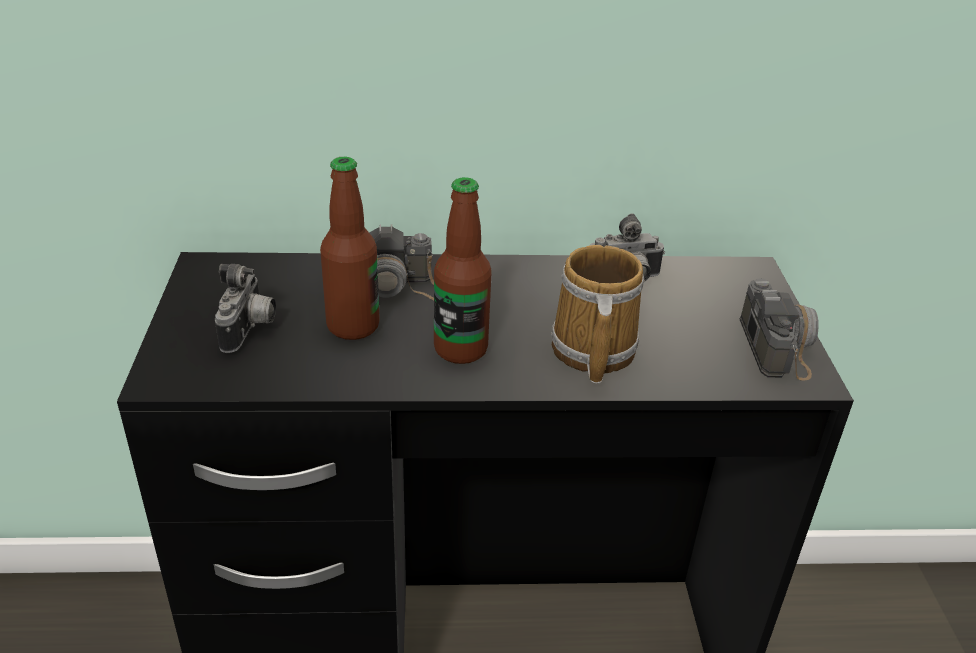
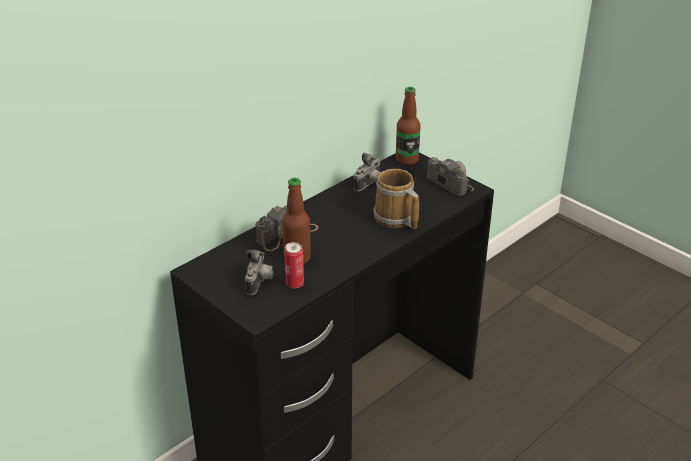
camera: 40 degrees left, 0 degrees up
(250, 330) = (260, 282): camera -> camera turned 45 degrees clockwise
(289, 360) = (295, 284): none -> can
(460, 349) = (350, 244): bottle -> bottle (407, 160)

